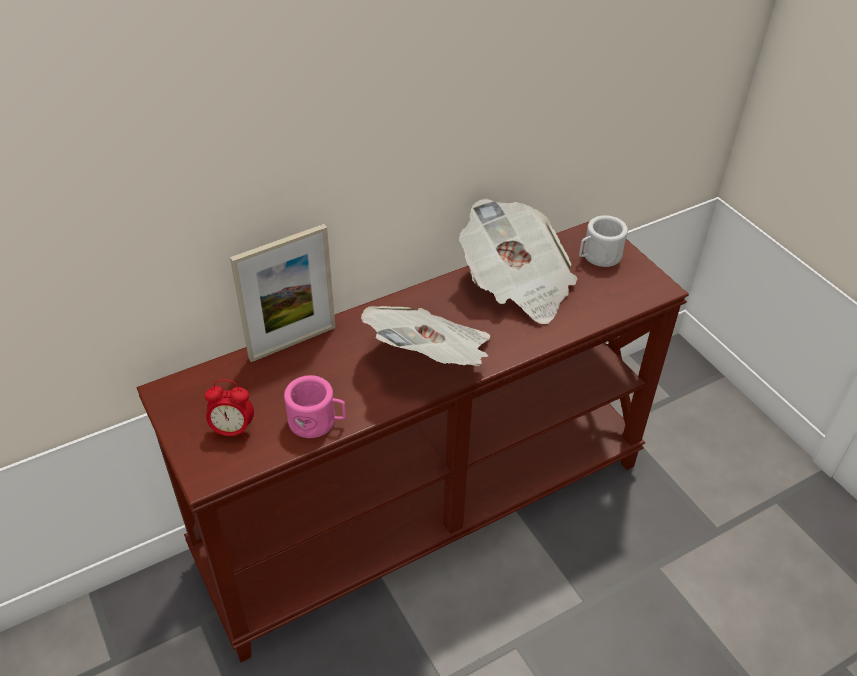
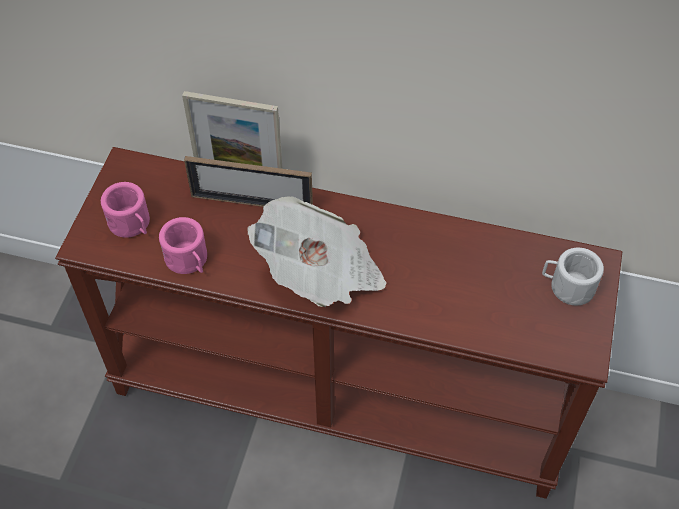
camera: 45 degrees right, 10 degrees up
(232, 430) = (132, 224): alarm clock -> pink mug
(317, 348) = (251, 203): none -> picture frame
(517, 285) = (462, 261): newspaper -> none

